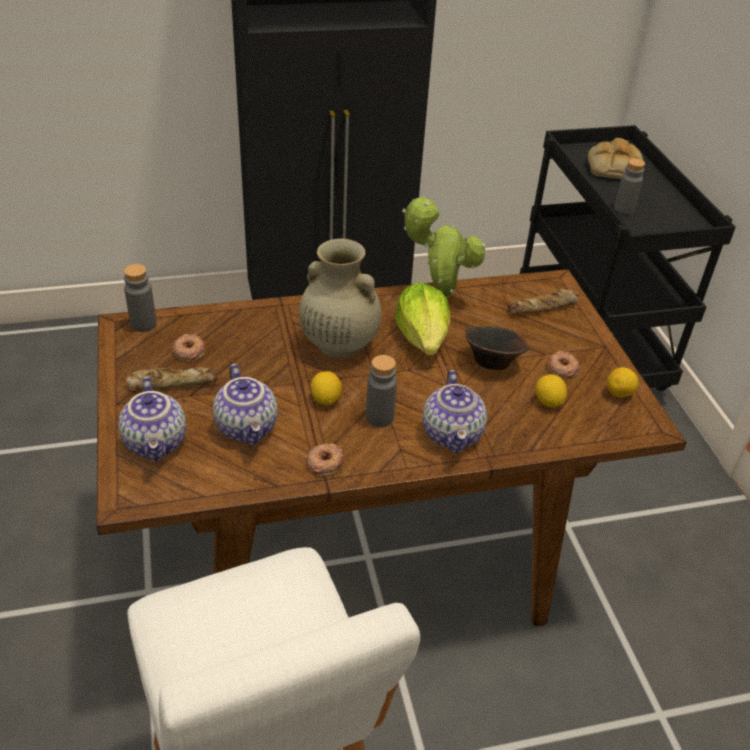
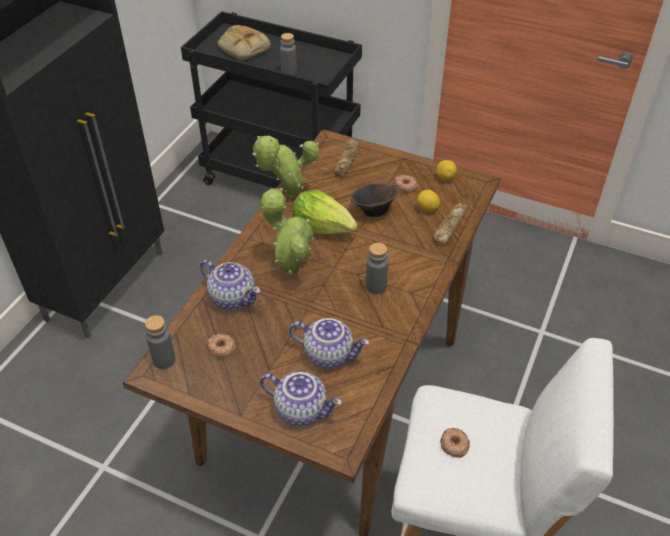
camera: 50 degrees left, 5 degrees up
(172, 383) = (247, 373): bread -> bread (449, 226)
(325, 462) = (392, 332): donut -> donut (454, 444)
(326, 399) = (337, 302): lemon -> none
(338, 344) = (290, 269): beige vase -> potted plant
(452, 433) = (417, 262): teapot -> teapot (232, 297)

